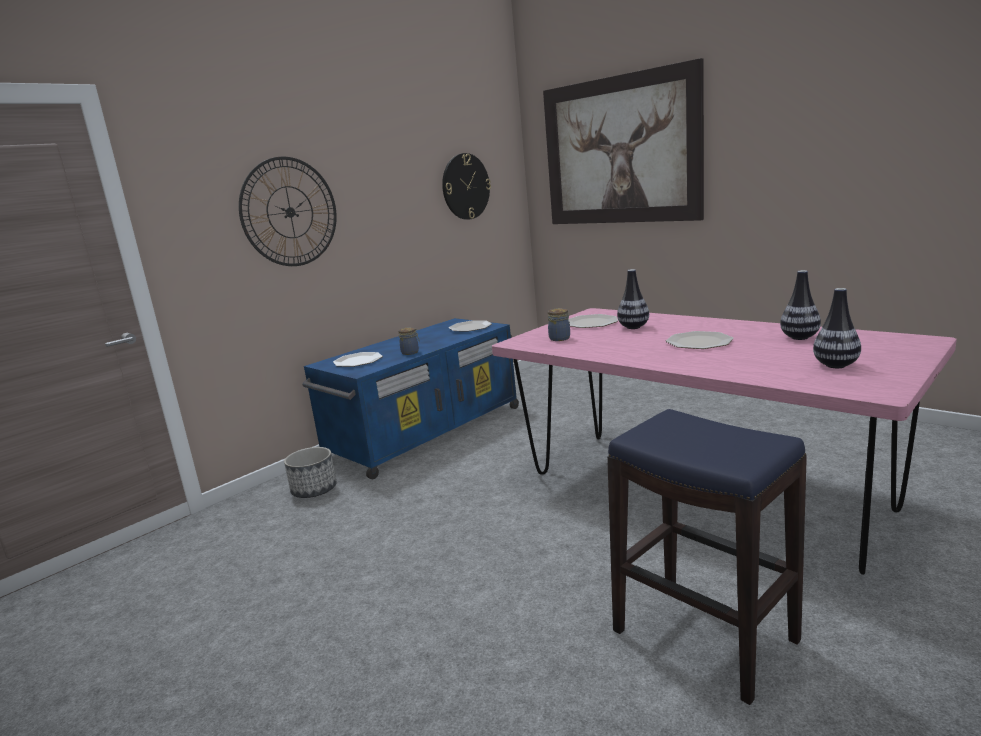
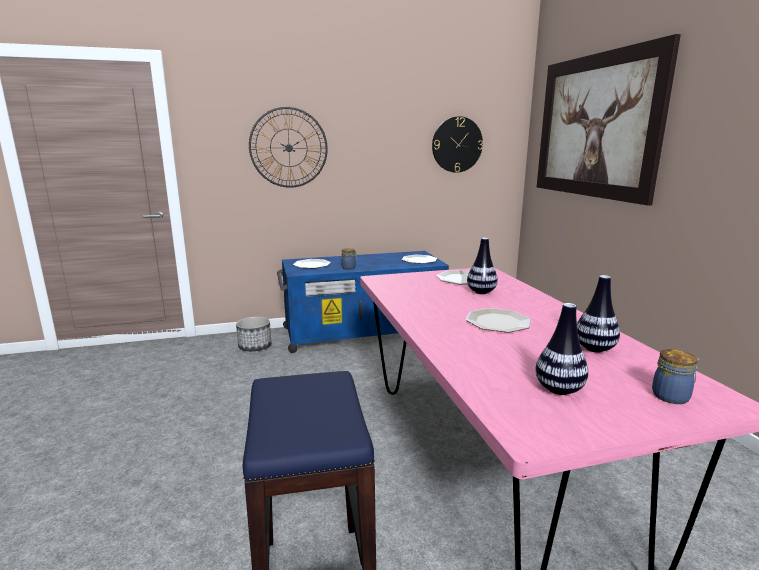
camera: 30 degrees right, 0 degrees up
(560, 338) = (411, 285): jar -> jar (672, 396)

